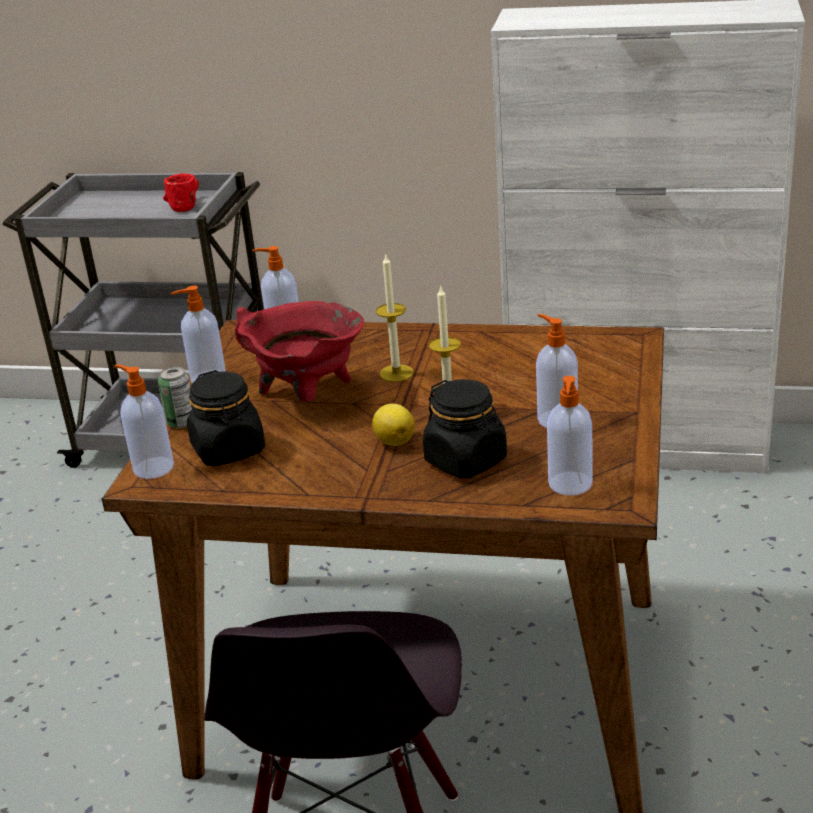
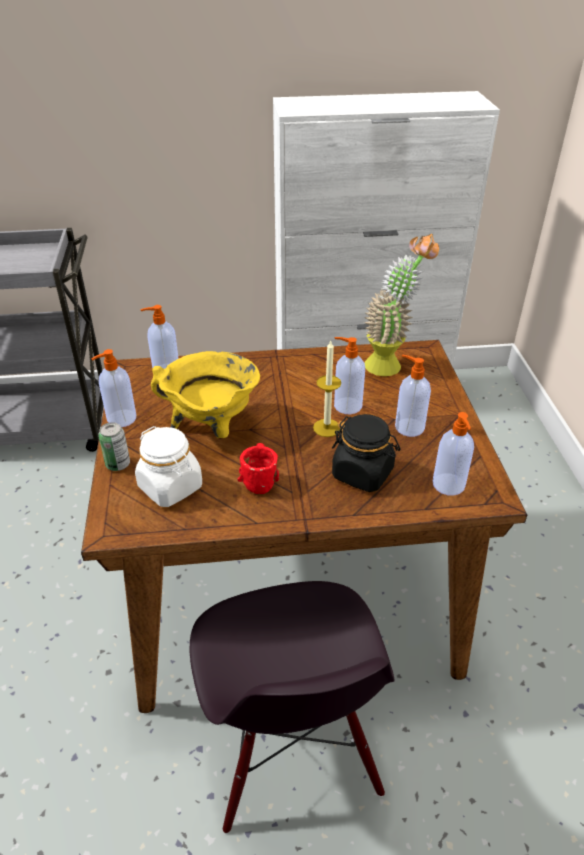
camera: 20 degrees left, 10 degrees up
(152, 467) = (113, 514): soap dispenser -> soap dispenser (346, 405)
(186, 204) = (32, 257): red mug -> red mug (257, 477)
(229, 450) = (171, 487): black jar -> white jar
(308, 398) = (212, 428): red cooking pot -> yellow cooking pot
(394, 441) = (300, 461): lemon -> none
(396, 373) = (270, 398): candle -> none
(578, 349) = (391, 363): none -> potted plant

